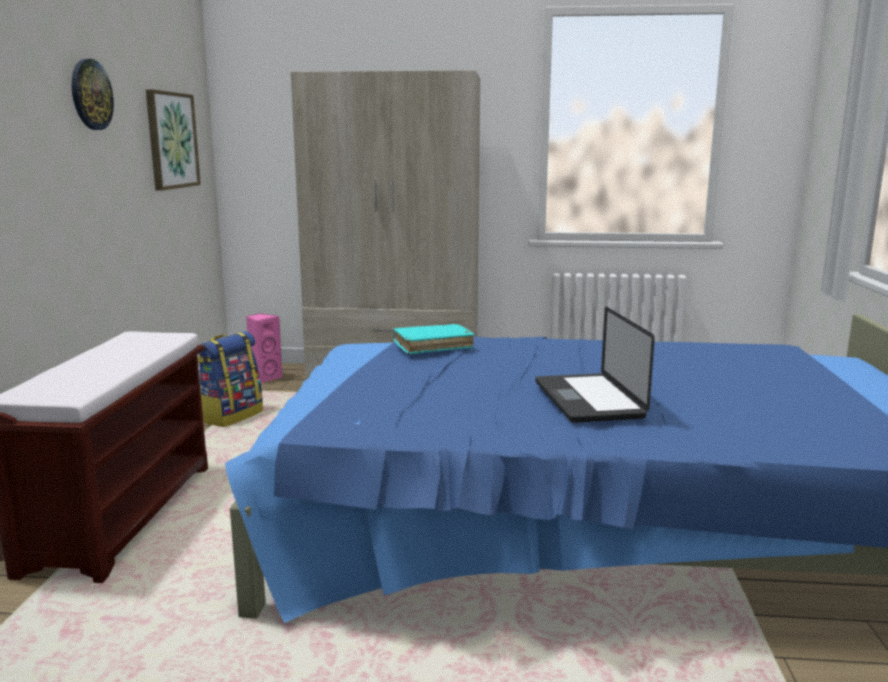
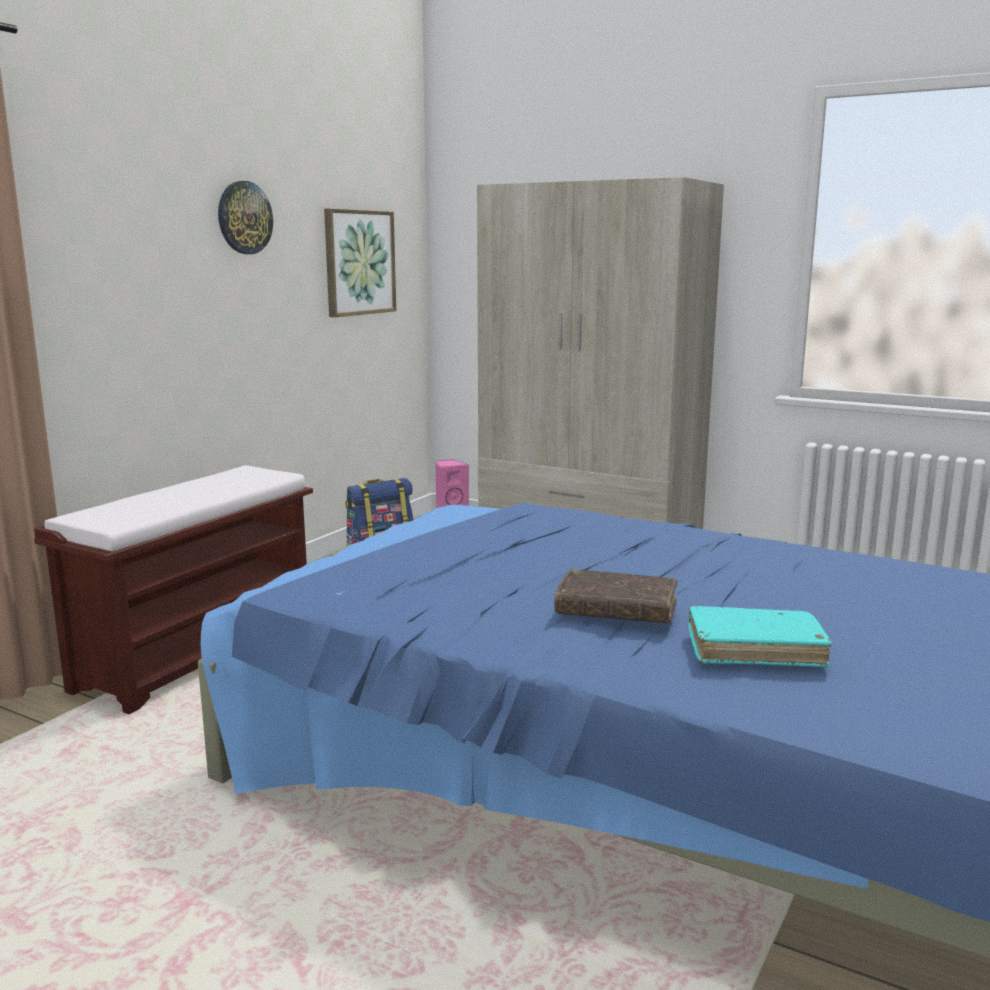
camera: 25 degrees right, 0 degrees up
(433, 346) = (531, 519): turquoise book -> turquoise book (755, 649)
(588, 400) = (616, 610): laptop -> brown book

